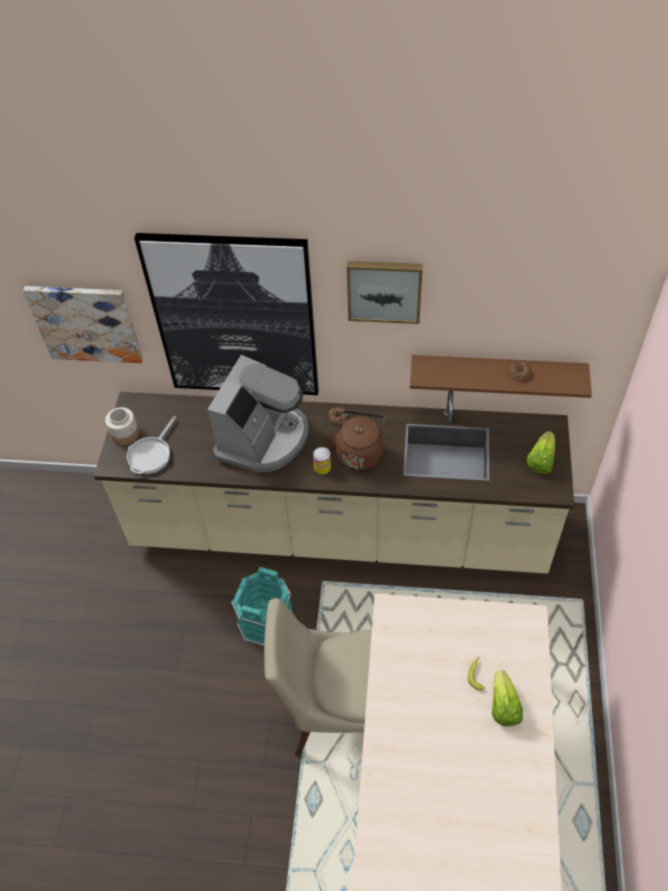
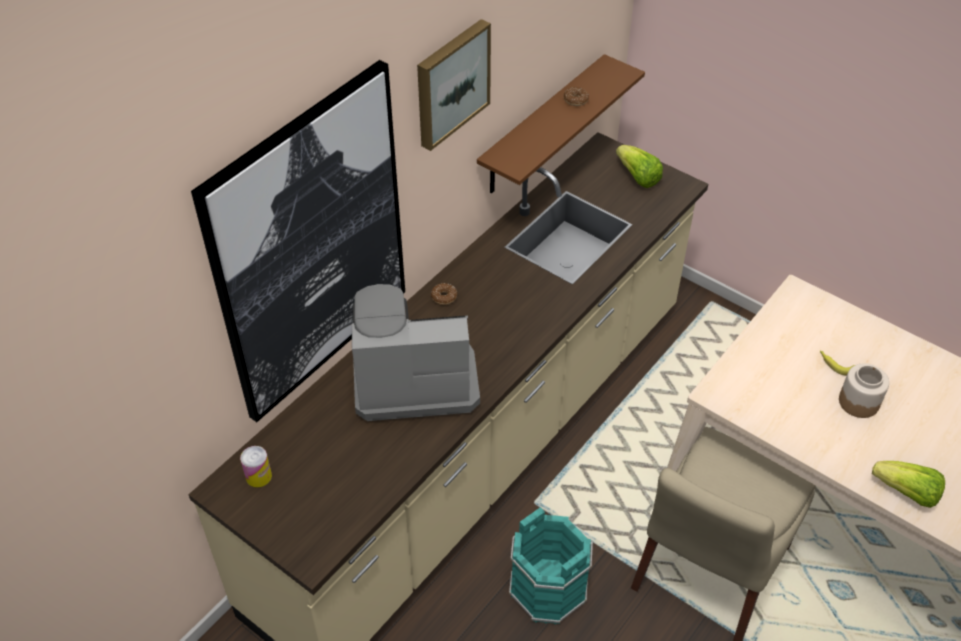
camera: 60 degrees left, 5 degrees down
(86, 323) = (131, 412): picture -> none
(125, 434) = (272, 519): jar -> jar (858, 402)
(151, 454) = (335, 505): frying pan -> none
(263, 438) = (413, 377): coffee machine -> coffee machine turned 60 degrees counterclockwise
(322, 467) = (504, 344): can -> can (258, 476)
(359, 452) = (510, 303): brown kettle -> none
(503, 706) = (884, 363): lettuce -> lettuce (906, 493)

